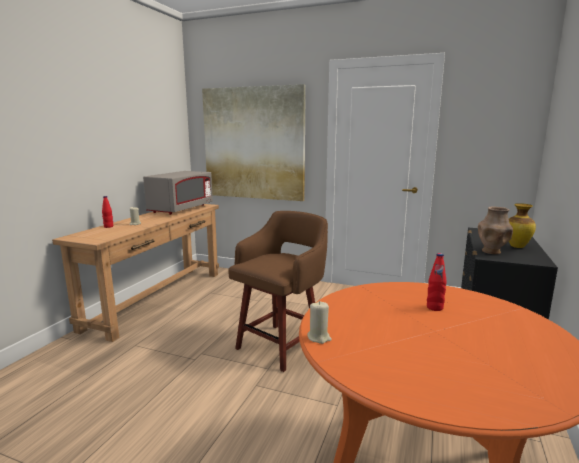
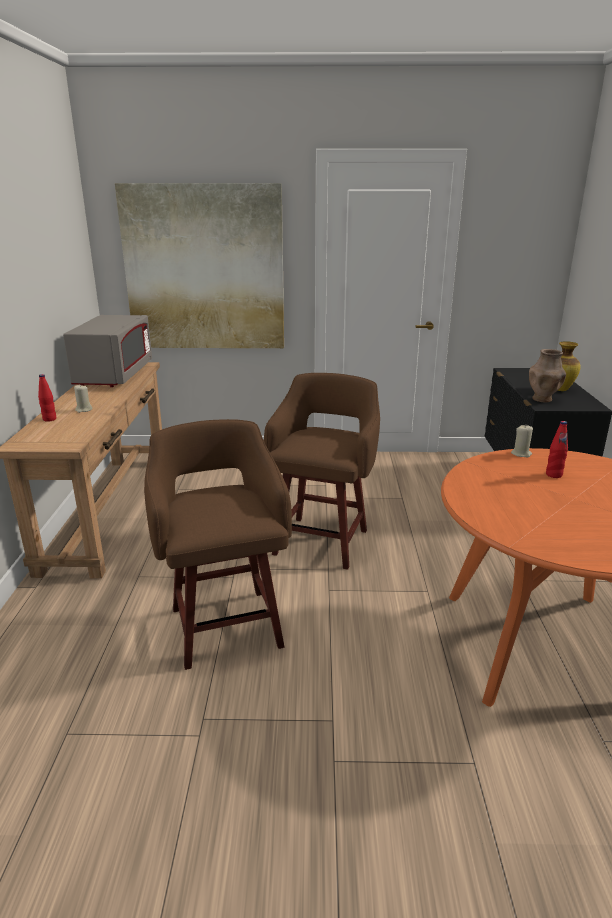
camera: 20 degrees left, 10 degrees up
(159, 393) = (225, 624): none -> brown stool
(319, 337) = (487, 524): beige candle -> beige candle (521, 454)

